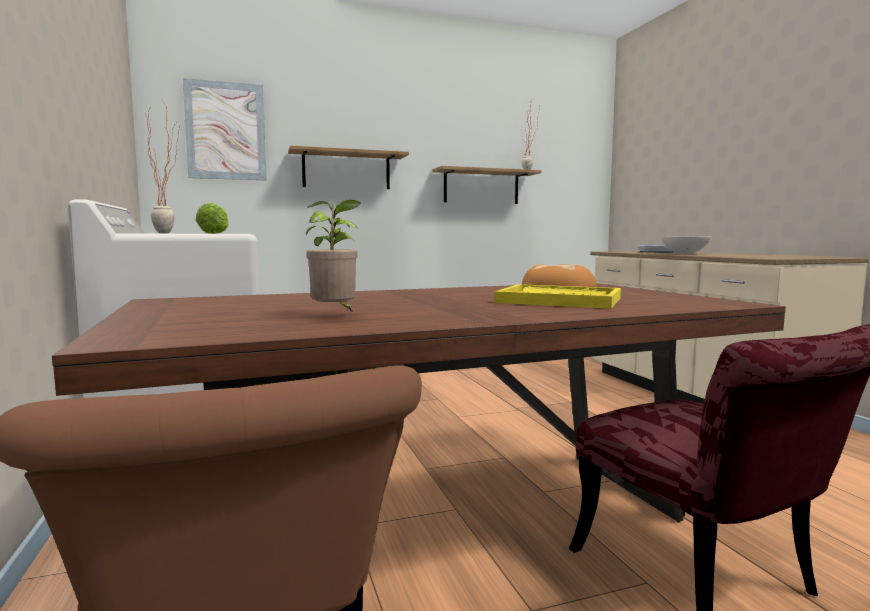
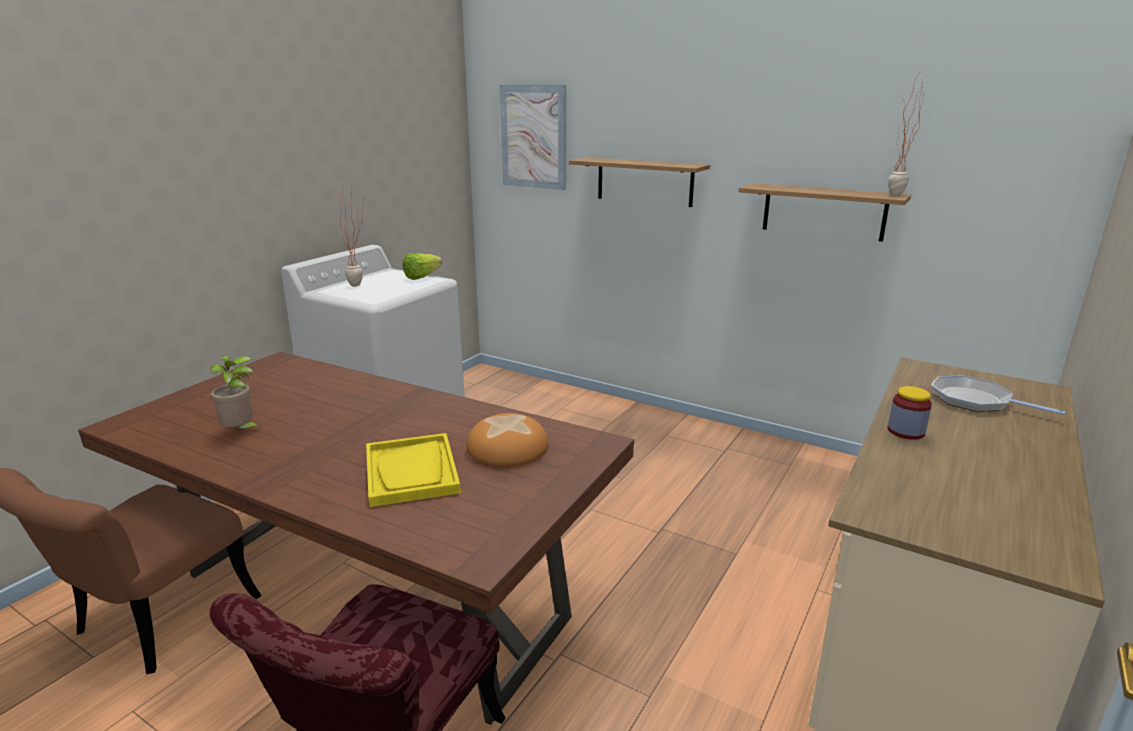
camera: 50 degrees right, 15 degrees up
(684, 254) = (905, 431): white bowl -> jar

